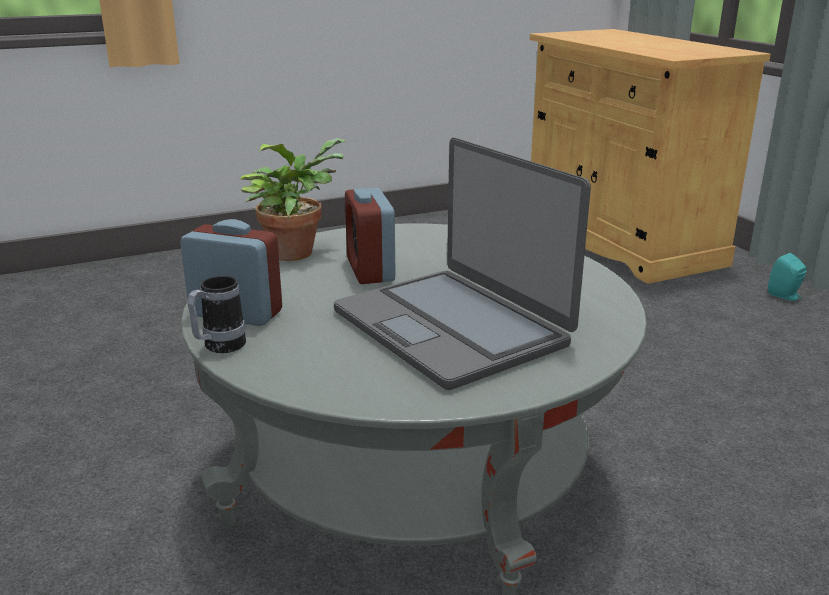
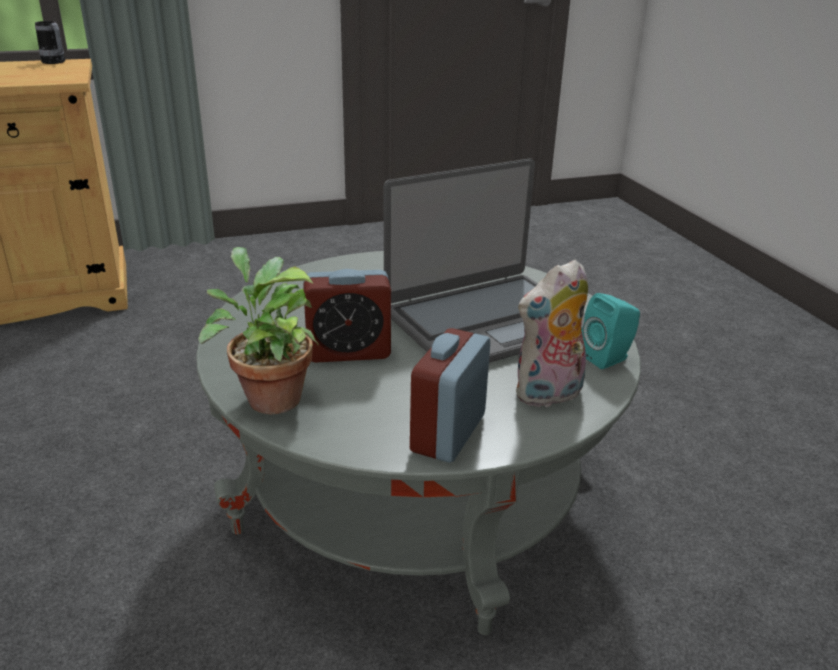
camera: 85 degrees left, 5 degrees up
(219, 347) = (530, 440): mug -> mug (55, 62)
(296, 358) = (549, 395): none -> plush toy
(785, 296) = (201, 259): turquoise speaker -> turquoise speaker (608, 358)

